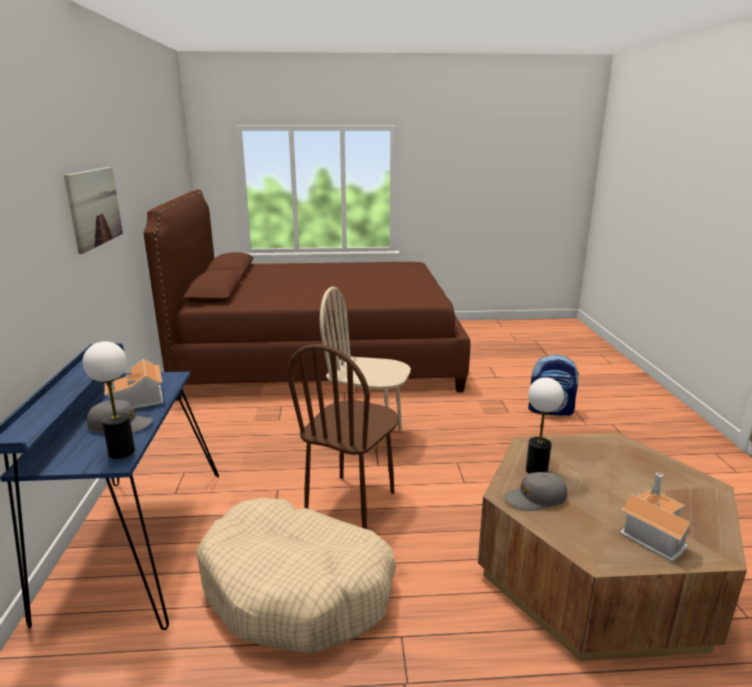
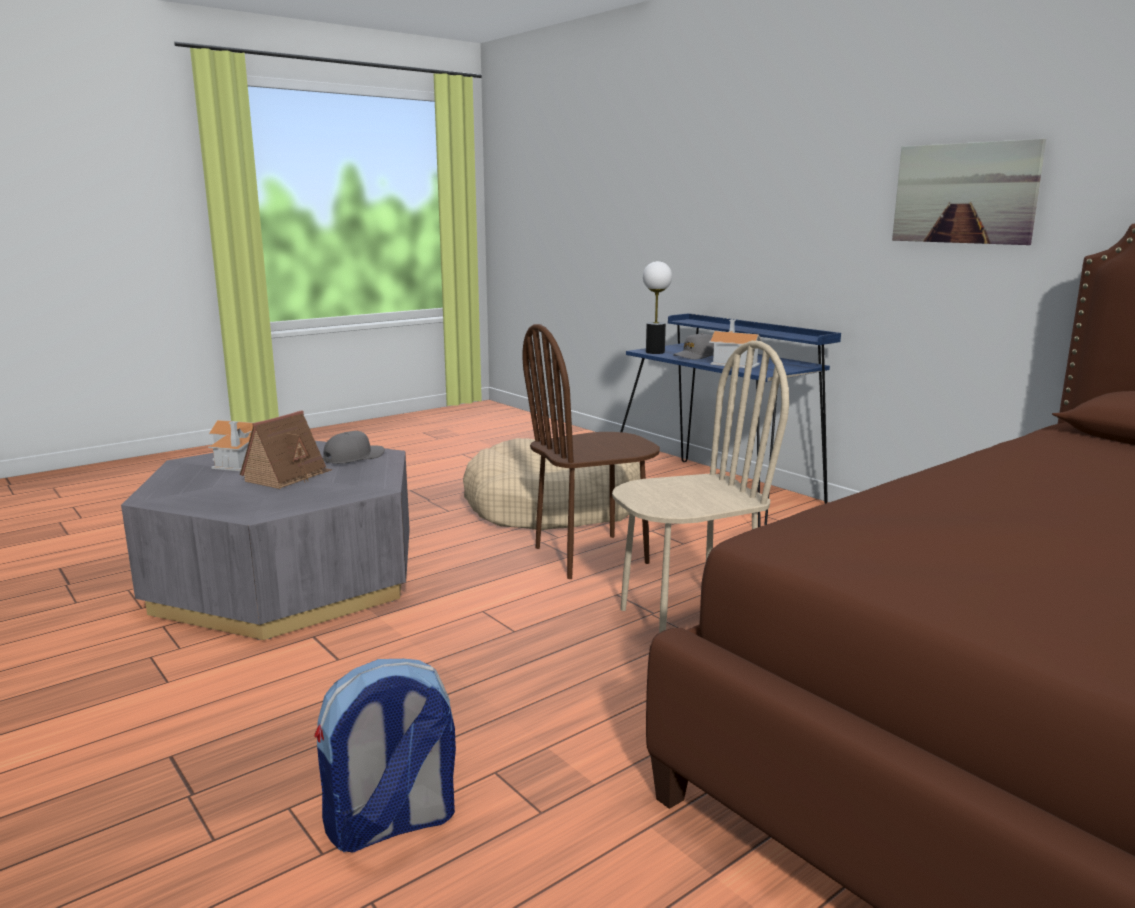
camera: 145 degrees right, 5 degrees down
(351, 503) = (591, 555): brown chair -> brown chair turned 105 degrees counterclockwise
(536, 471) = (360, 471): table lamp -> none
(596, 571) = (287, 579): brown coffee table -> grey coffee table
(599, 484) = (287, 476): none -> toy house

